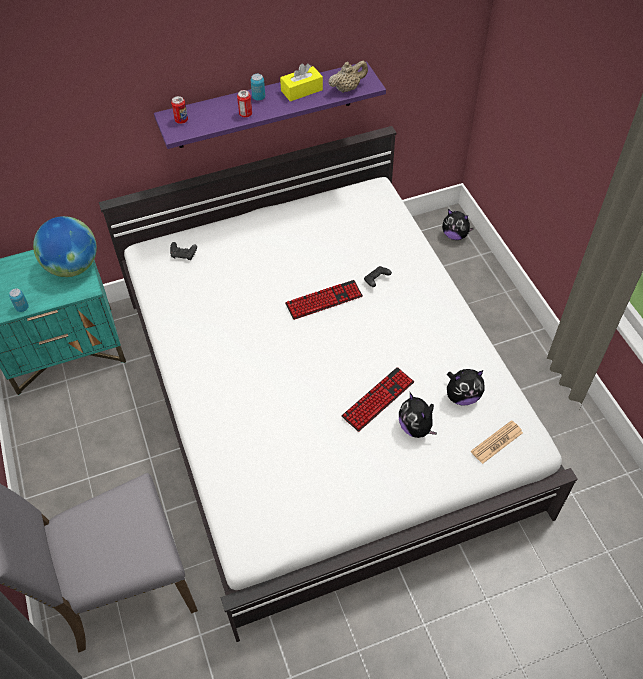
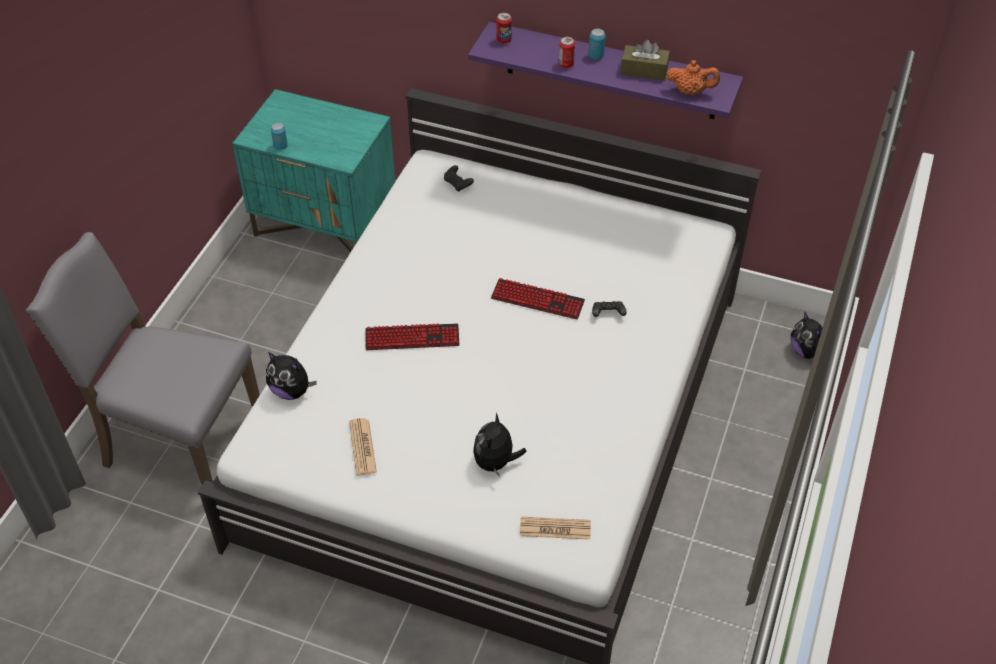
camera: 40 degrees right, 5 degrees down
(72, 267) = (352, 137): globe -> none
(301, 90) = (644, 70): yellow tissue box -> brown tissue box
(323, 484) = (362, 447): none -> newspaper
(347, 88) = (690, 92): beige teapot -> orange teapot
(378, 399) = (488, 416): keyboard -> keyboard (412, 338)
(462, 396) = (569, 468): plush toy -> plush toy (291, 391)

